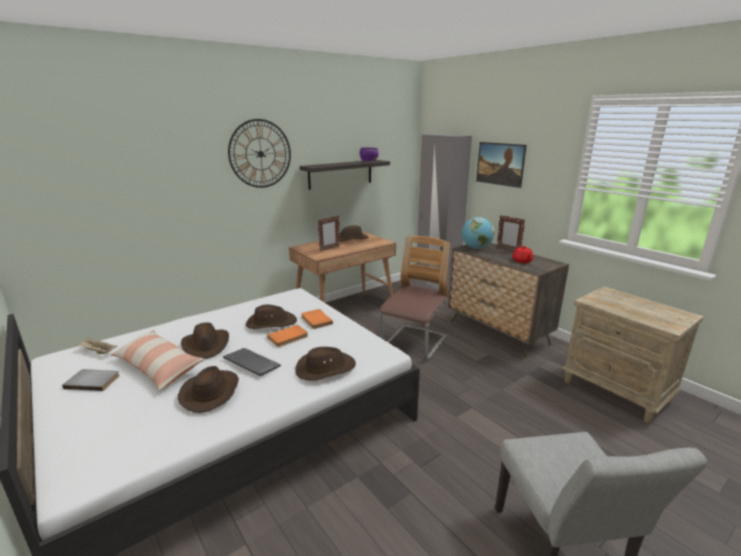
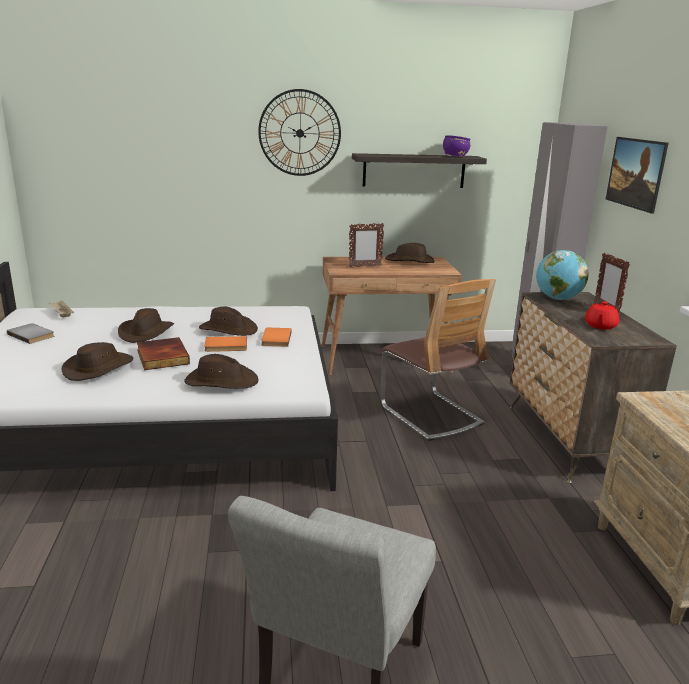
camera: 30 degrees right, 0 degrees up
(158, 367) = (88, 338): pillow -> none
(250, 363) = (161, 357): keyboard -> book
(414, 343) = (430, 415): chair -> chair turned 90 degrees clockwise

